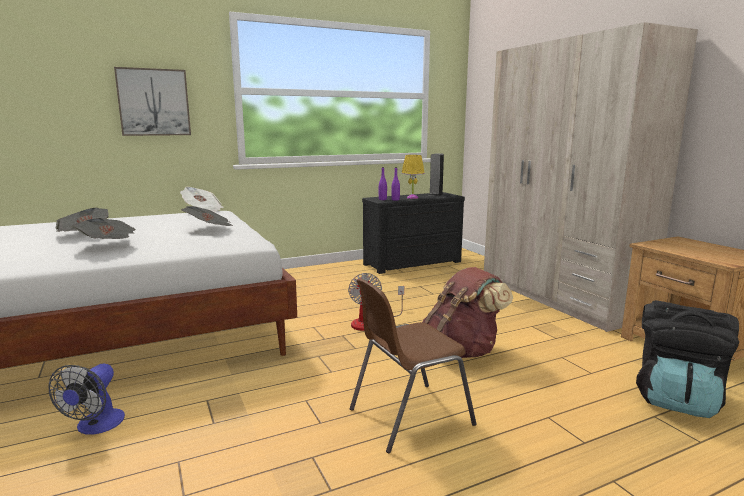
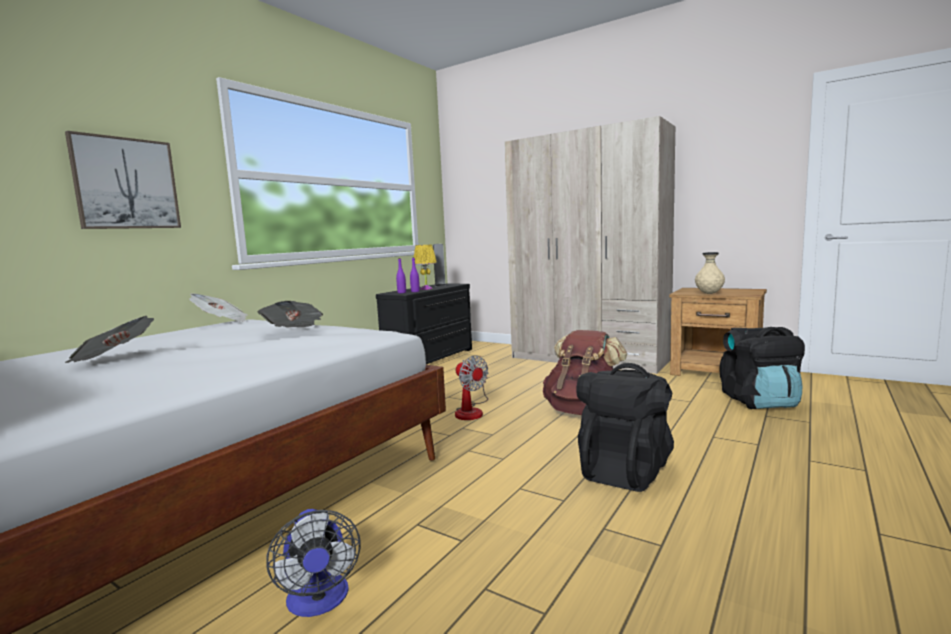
camera: 30 degrees left, 5 degrees down
(108, 244) = (205, 360): newspaper -> none
(408, 416) = (624, 469): brown chair -> black backpack
(678, 251) = (709, 294): none -> beige vase

